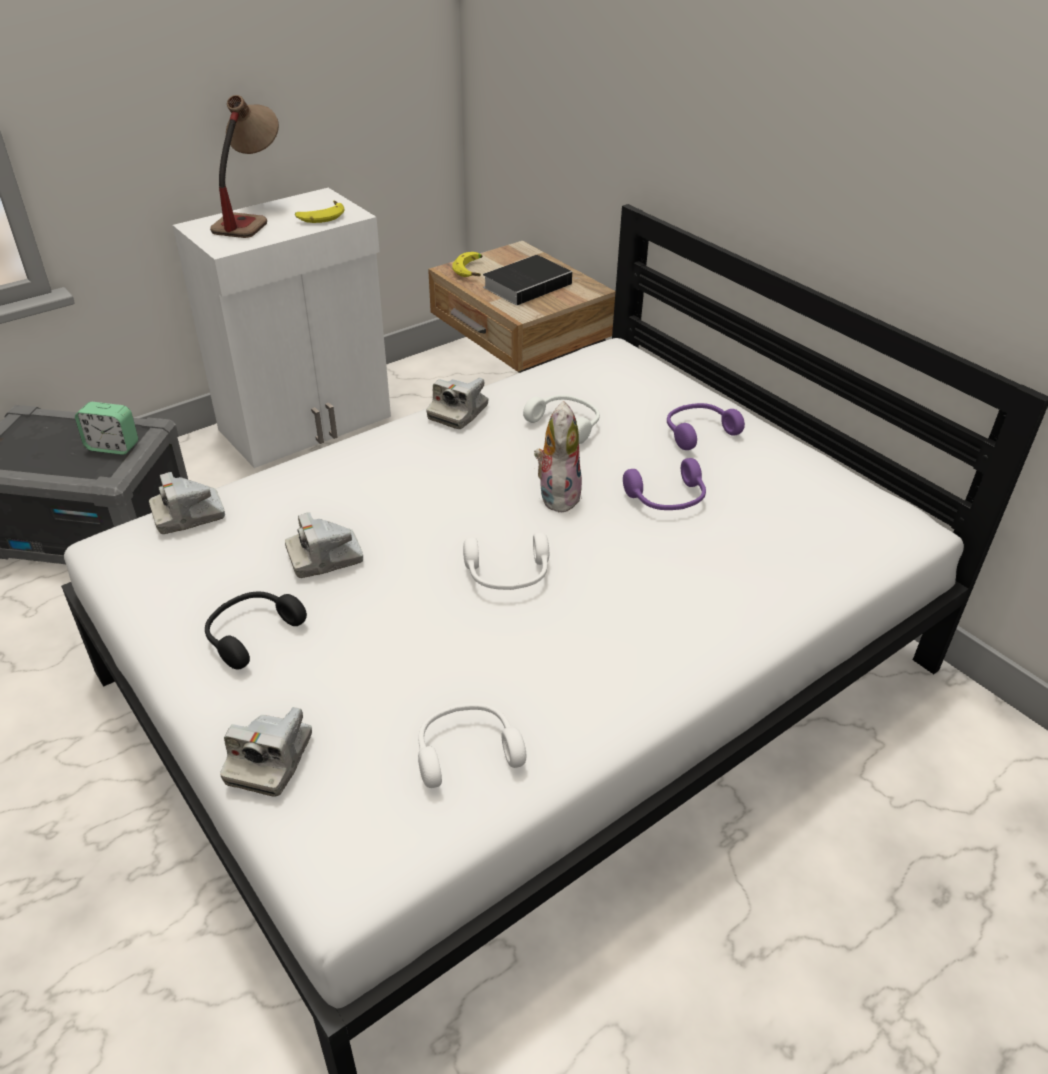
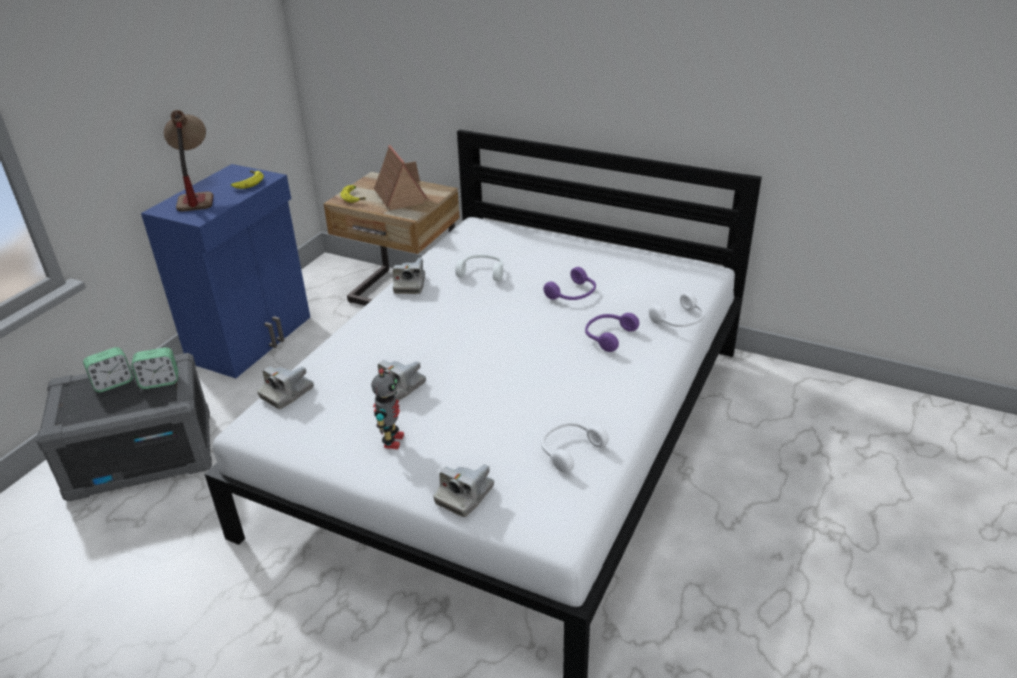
camera: 25 degrees left, 5 degrees down
(67, 431) = (113, 383): none -> alarm clock
(251, 634) = (392, 441): black headphones -> toy robot
(270, 759) = (465, 495): camera -> camera turned 45 degrees clockwise
(308, 424) = (253, 339): white cabinet -> blue cabinet
(508, 575) = (518, 360): white headphones -> white headphones (680, 321)
(528, 284) = (399, 197): book -> toy house
(557, 494) = (509, 311): plush toy -> none
(698, 432) = (561, 255): purple headphones -> purple headphones (608, 336)

